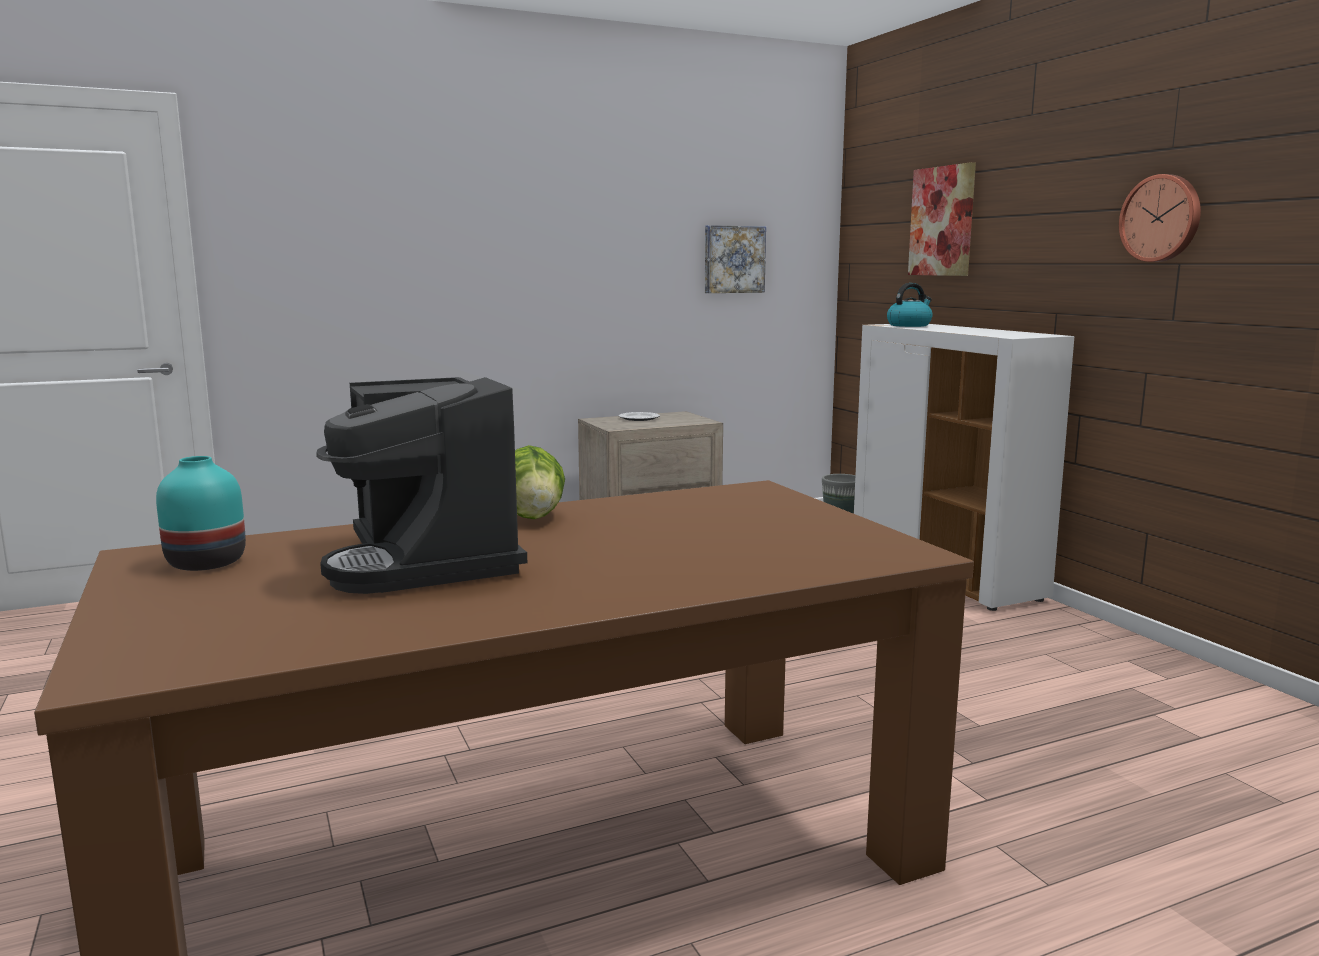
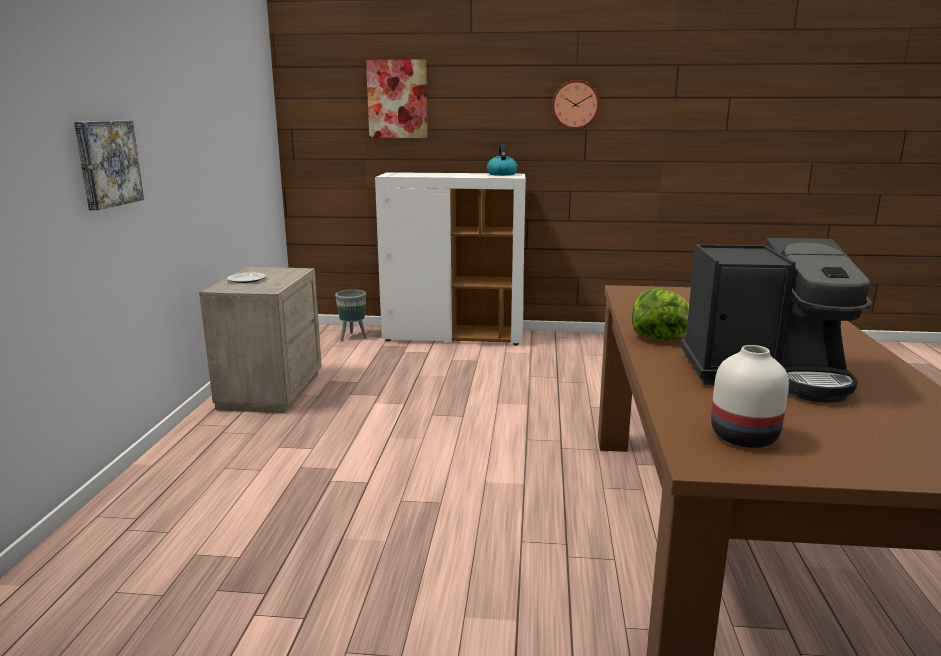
camera: 60 degrees left, 5 degrees up
(206, 562) = (742, 437): turquoise vase -> white vase
(733, 259) = (238, 128): picture -> picture (106, 163)
(909, 325) = (406, 174): kettle -> kettle (501, 174)

